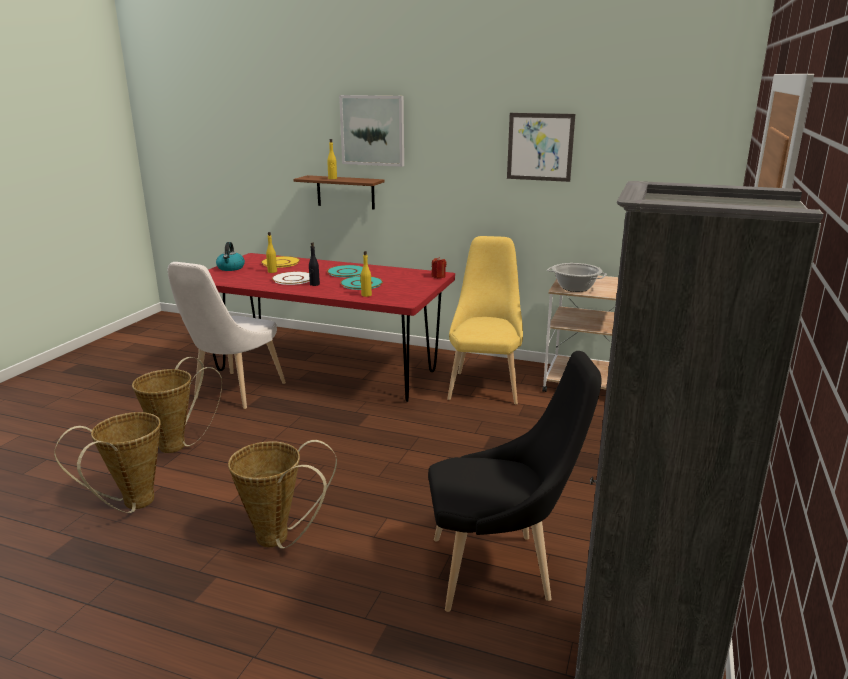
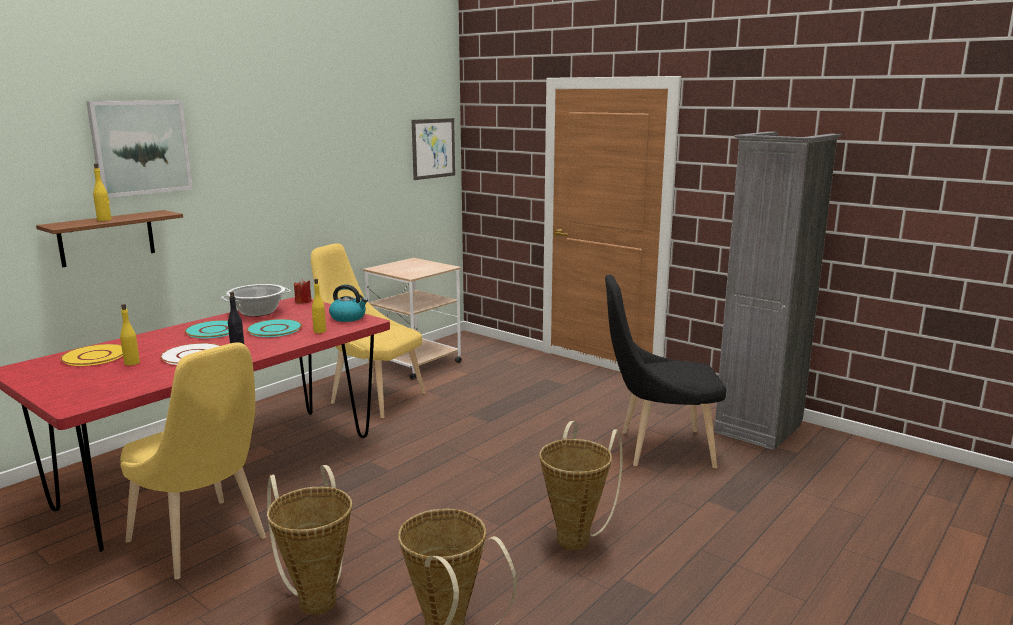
camera: 70 degrees left, 5 degrees down
(231, 268) = (57, 384): kettle -> kettle (348, 317)
(235, 393) = (203, 543): white chair -> yellow chair
(499, 570) = (658, 449): black chair -> black chair turned 105 degrees counterclockwise
(540, 147) = (328, 149): picture -> picture (433, 148)
(575, 288) = (414, 272): cooking pot -> cooking pot (258, 312)

